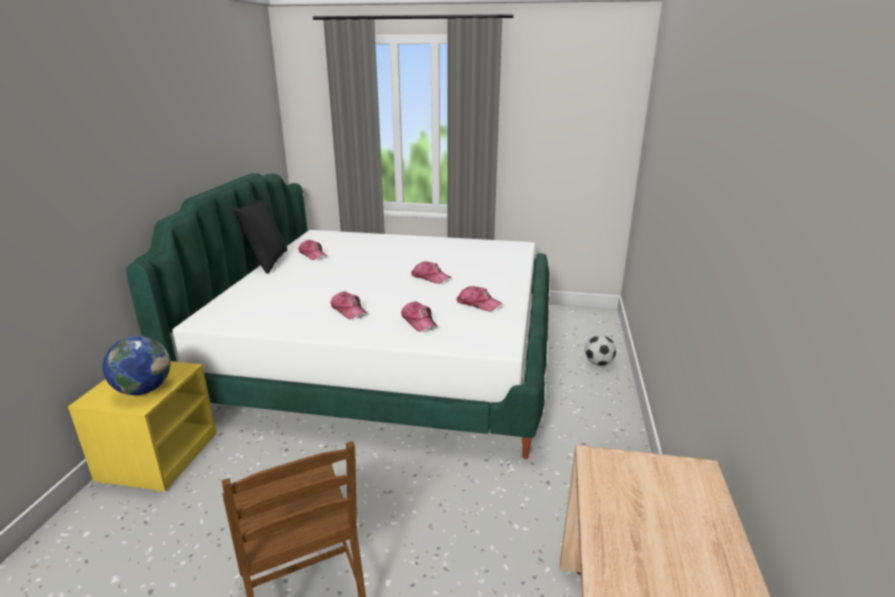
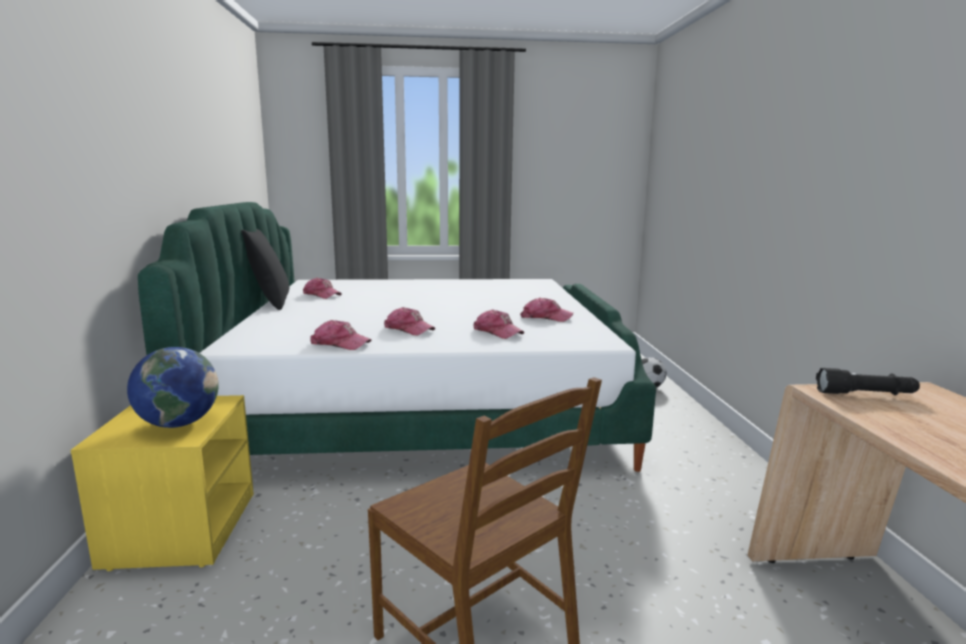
camera: 15 degrees left, 10 degrees down
(430, 277) = (473, 304): cap -> cap (340, 344)
(630, 470) = (866, 394): none -> black flashlight

